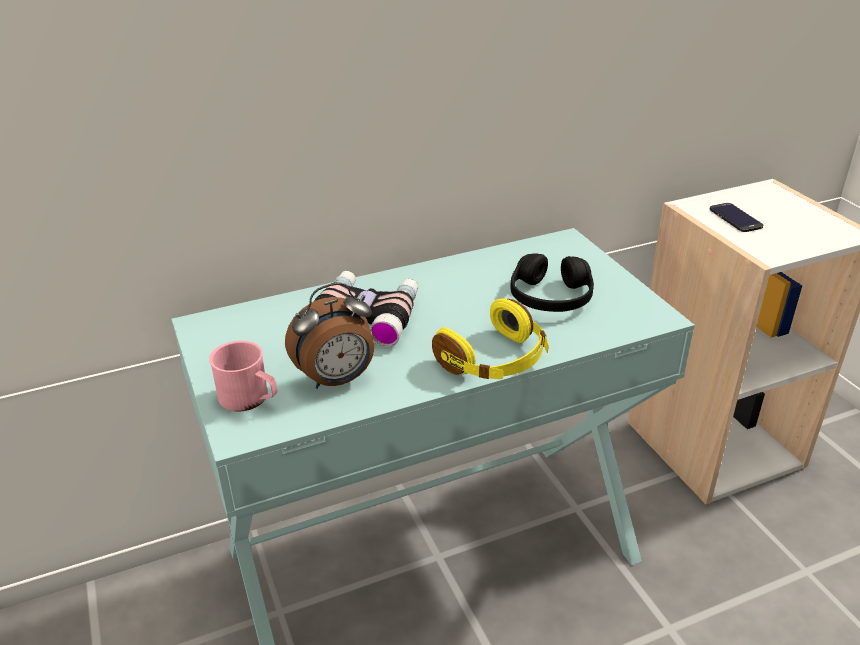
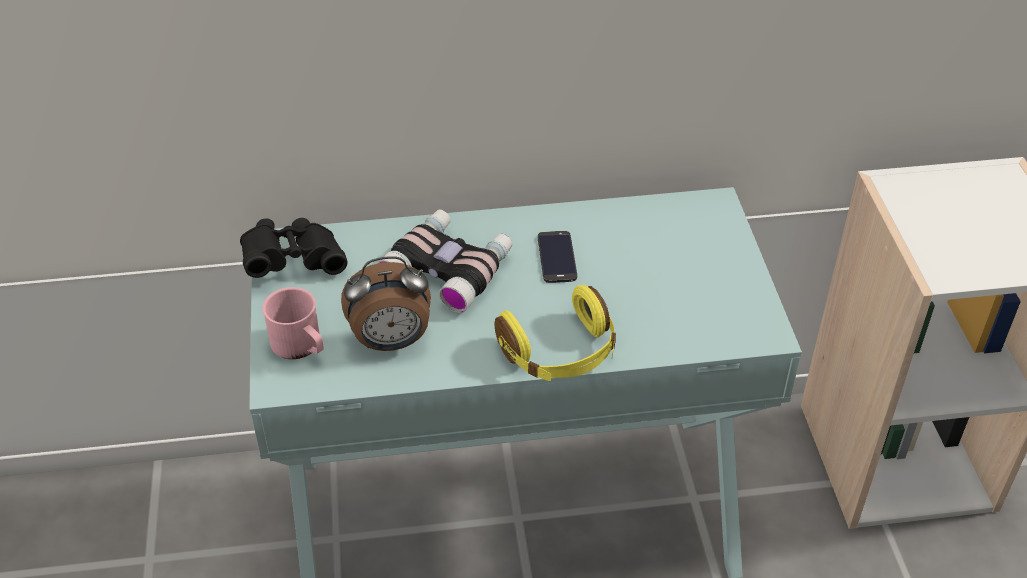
camera: 15 degrees right, 10 degrees up
(219, 335) = (293, 262): none -> black binoculars
(550, 297) = (658, 282): black headphones -> none
(735, 218) = (934, 212): phone -> phone (556, 257)

